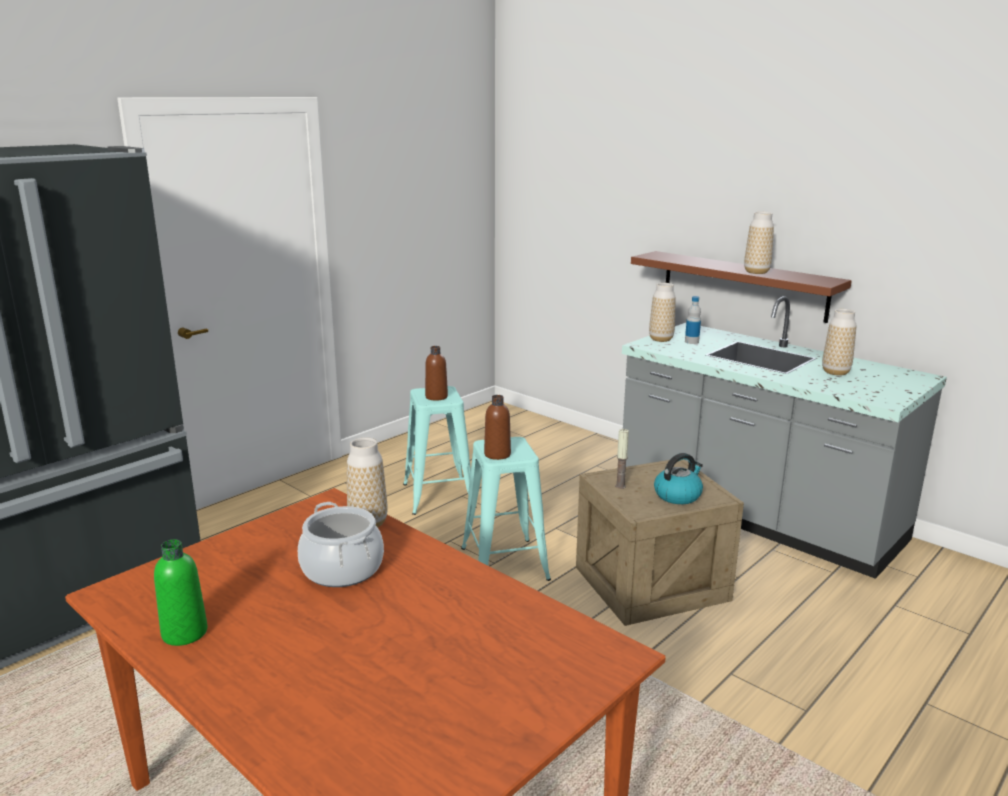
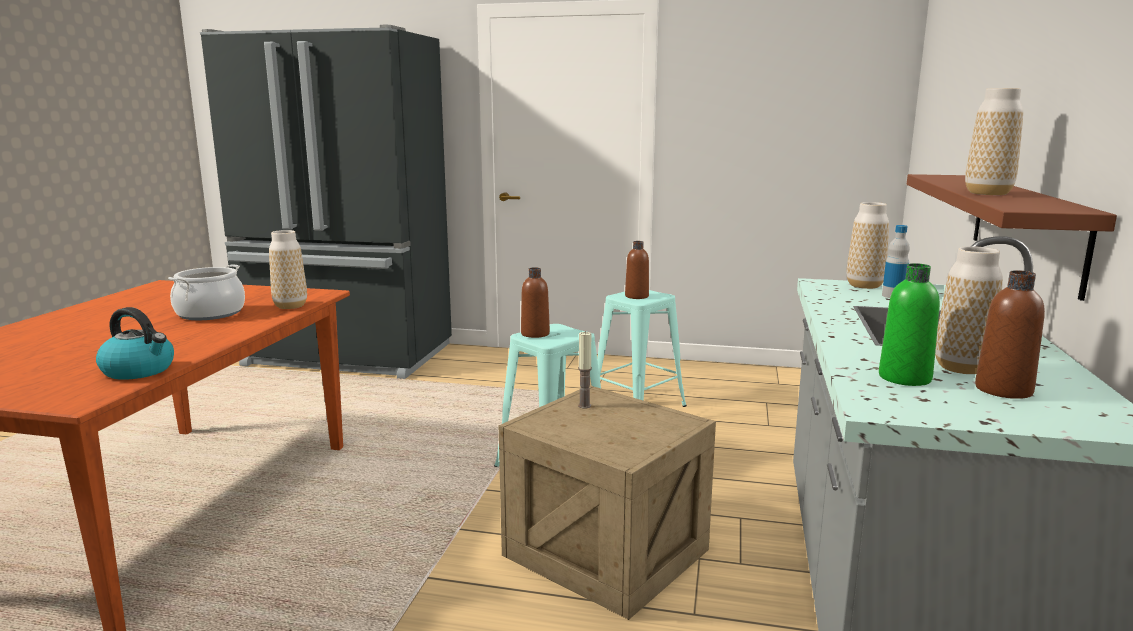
camera: 60 degrees right, 5 degrees down
(184, 633) = (113, 303): green bottle -> green bottle (904, 378)
(678, 495) = (599, 434): kettle -> kettle (139, 370)
(870, 376) = (1003, 390): none -> brown bottle

